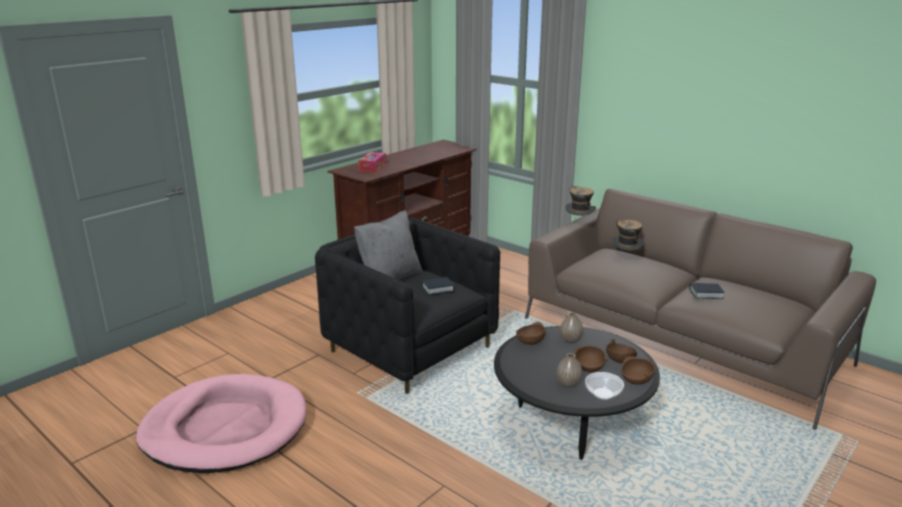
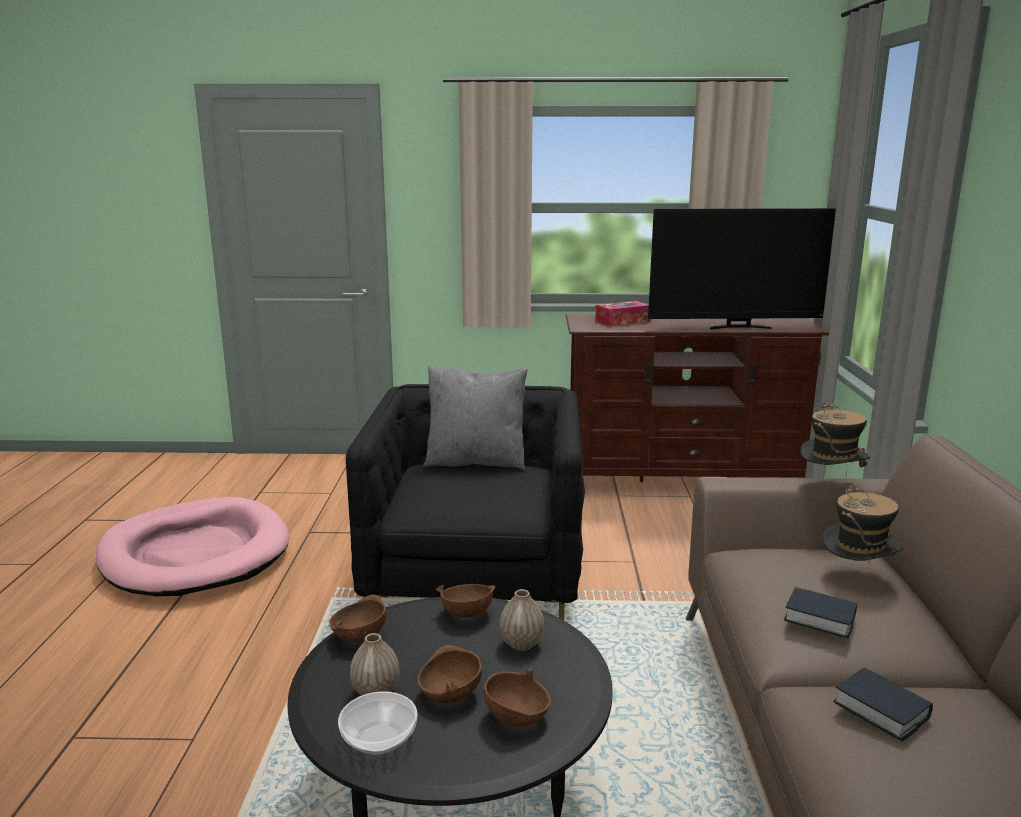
camera: 50 degrees right, 5 degrees down
(434, 156) = (739, 327): none -> television
(437, 289) = (492, 492): book -> book (819, 618)
(636, 381) = (464, 760): brown bowl -> brown bowl (358, 636)

